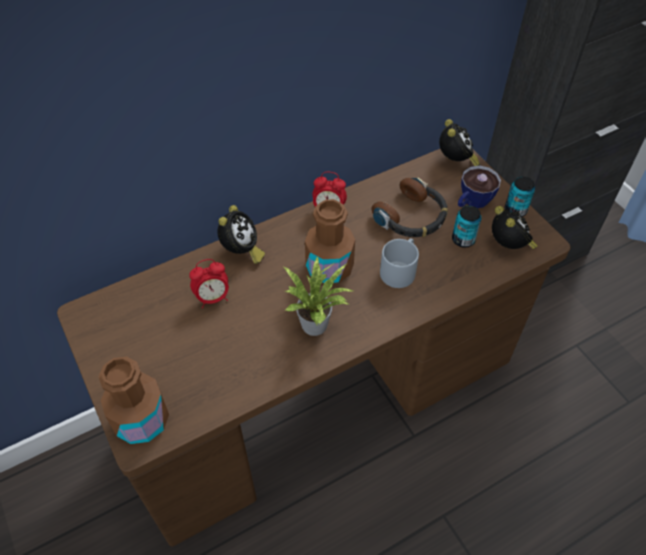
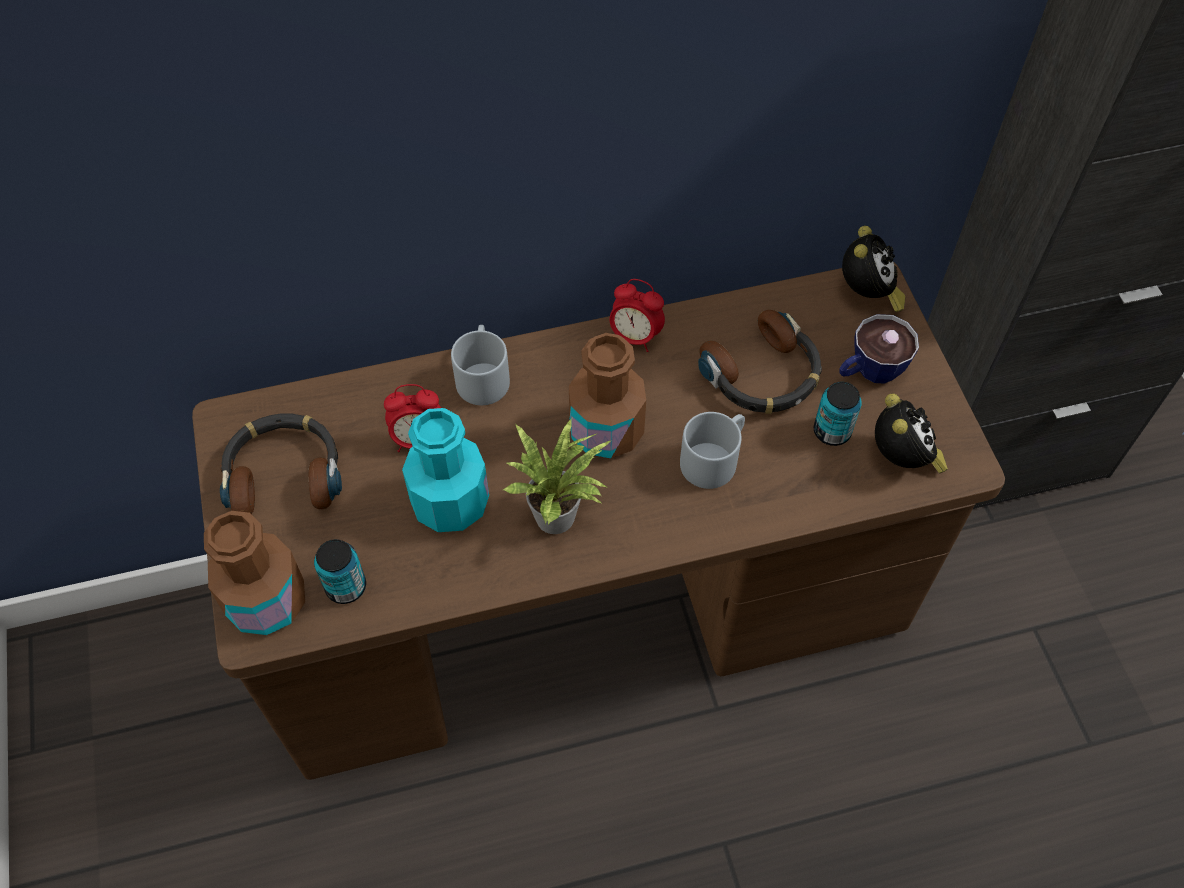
camera: 15 degrees right, 5 degrees up
(130, 337) = (284, 472): none -> headphones
(241, 251) = (482, 375): alarm clock -> grey mug
(245, 331) = (450, 503): none -> turquoise bottle
(515, 210) = (935, 400): can -> can (346, 587)

